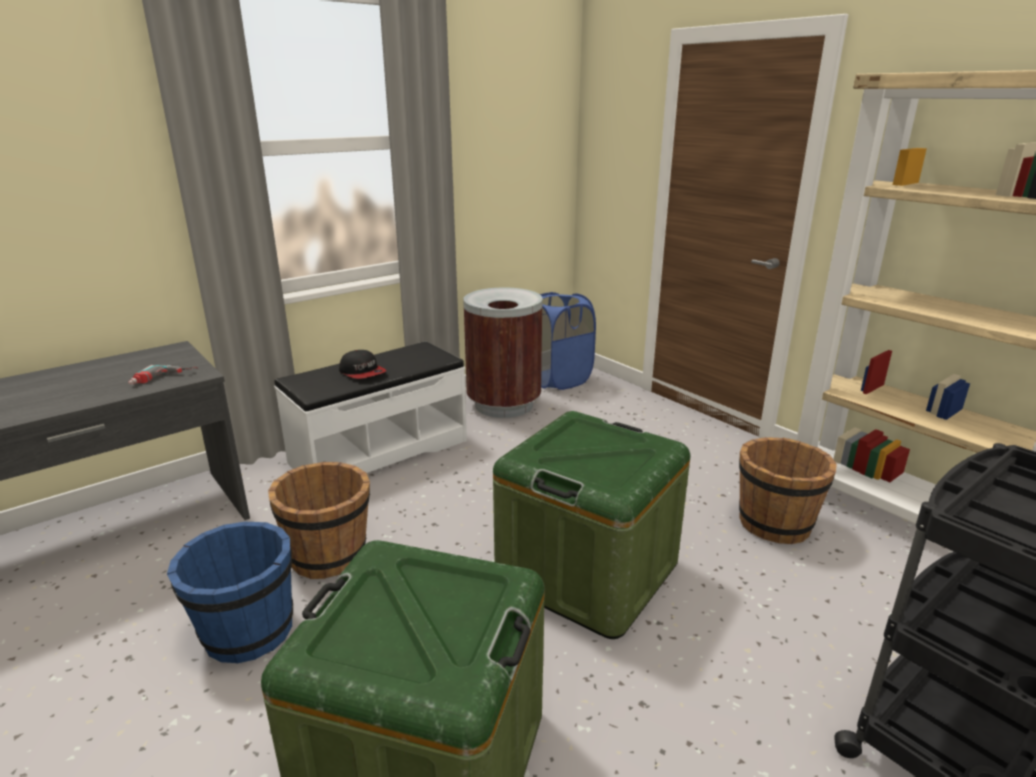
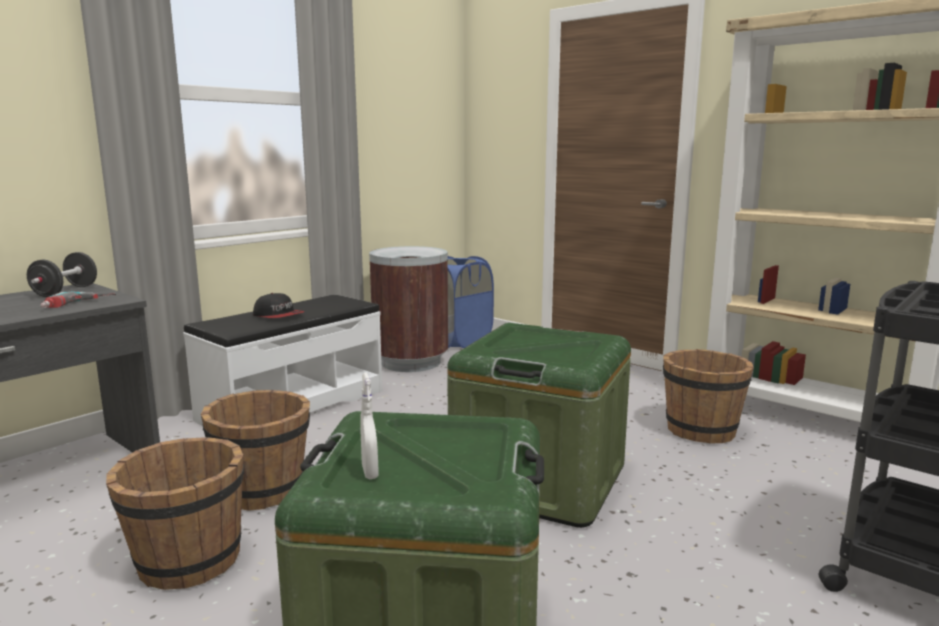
camera: 10 degrees left, 10 degrees down
(160, 356) = (65, 291): none -> black dumbbell
(247, 632) = (188, 561): blue bucket -> brown bucket
(357, 633) = (370, 472): none -> white spray bottle

